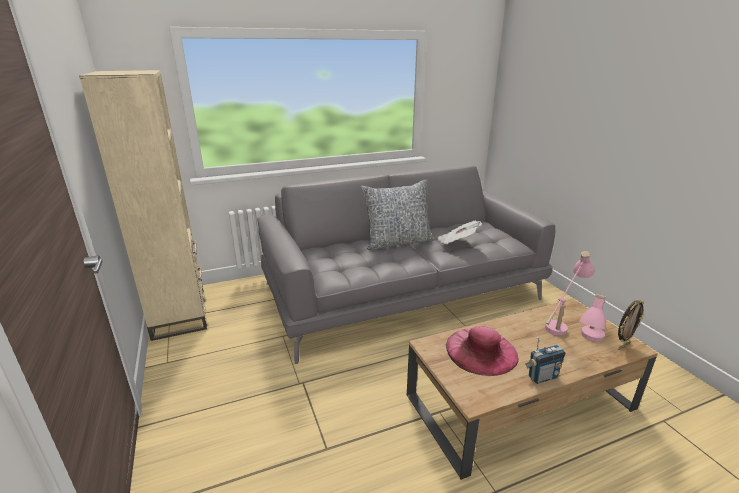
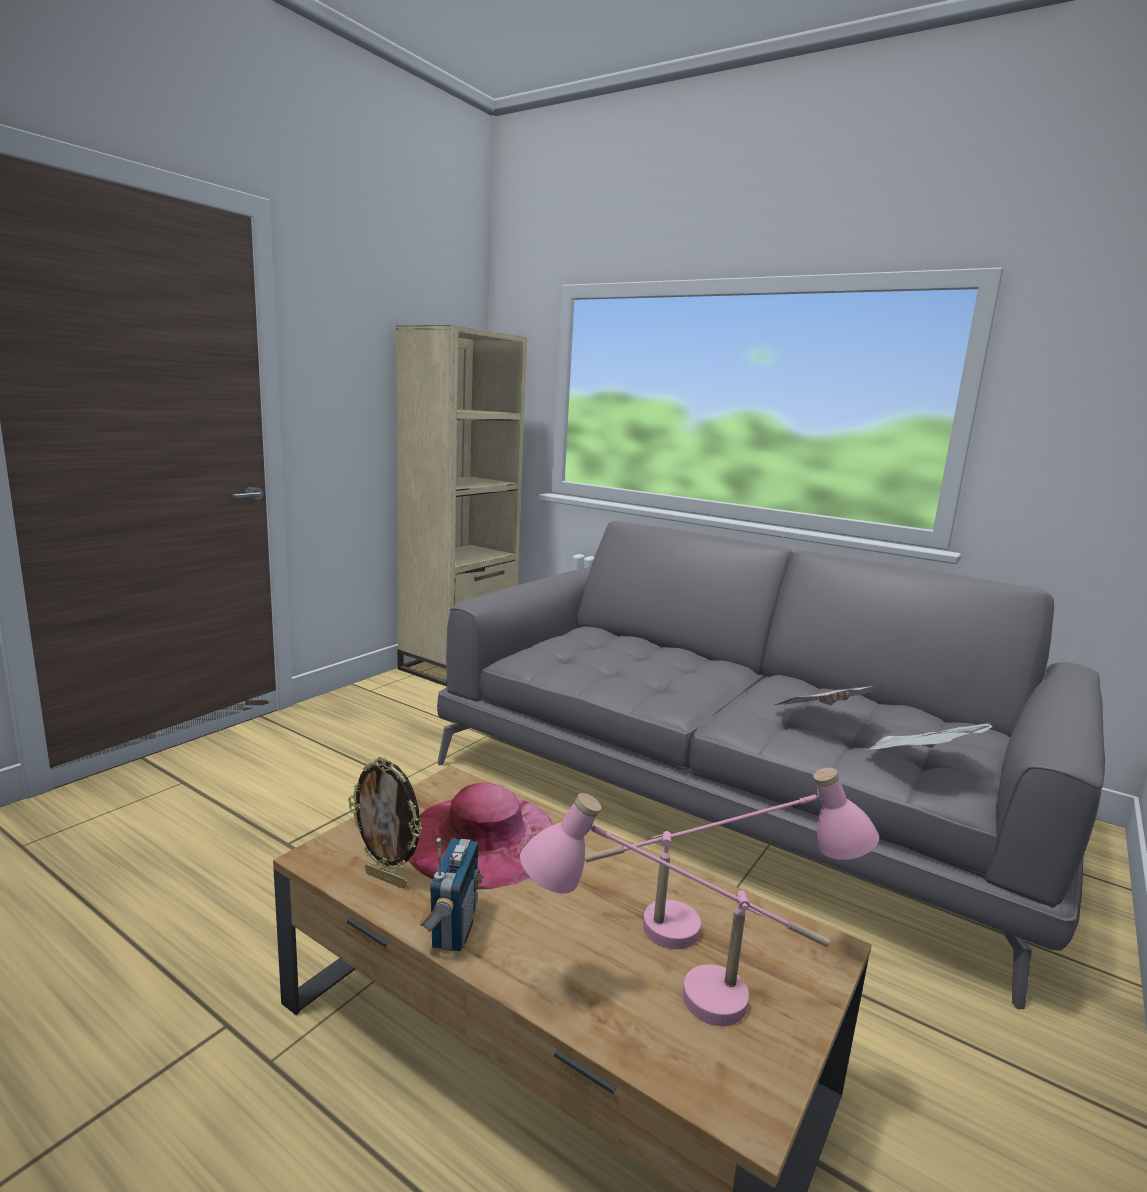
camera: 55 degrees right, 10 degrees down
(397, 242) = (725, 674): pillow -> none
(499, 242) = (919, 764): none -> newspaper
(542, 377) = (452, 929): radio -> radio turned 120 degrees counterclockwise
(622, 346) = (725, 1073): picture frame -> picture frame (387, 879)

